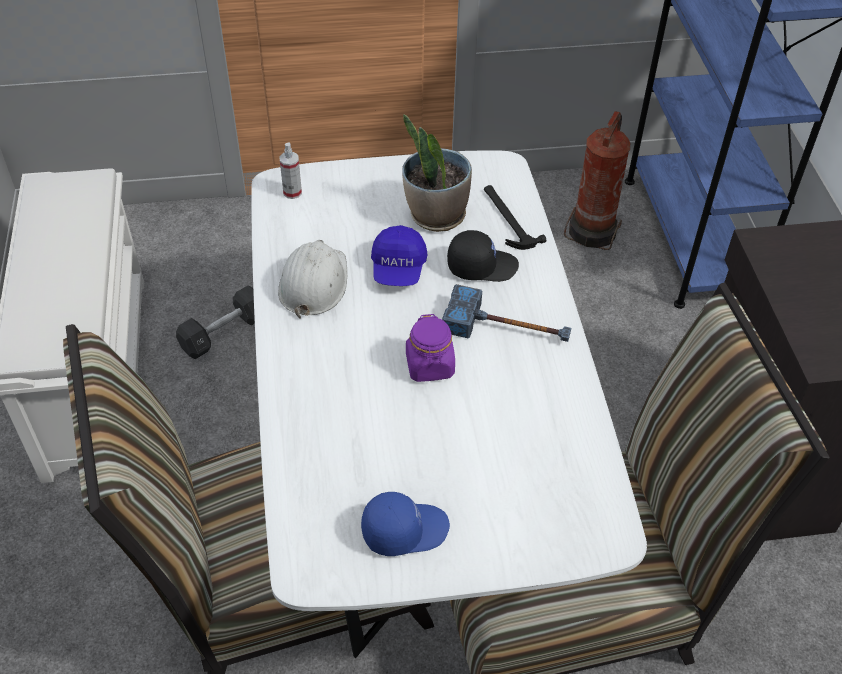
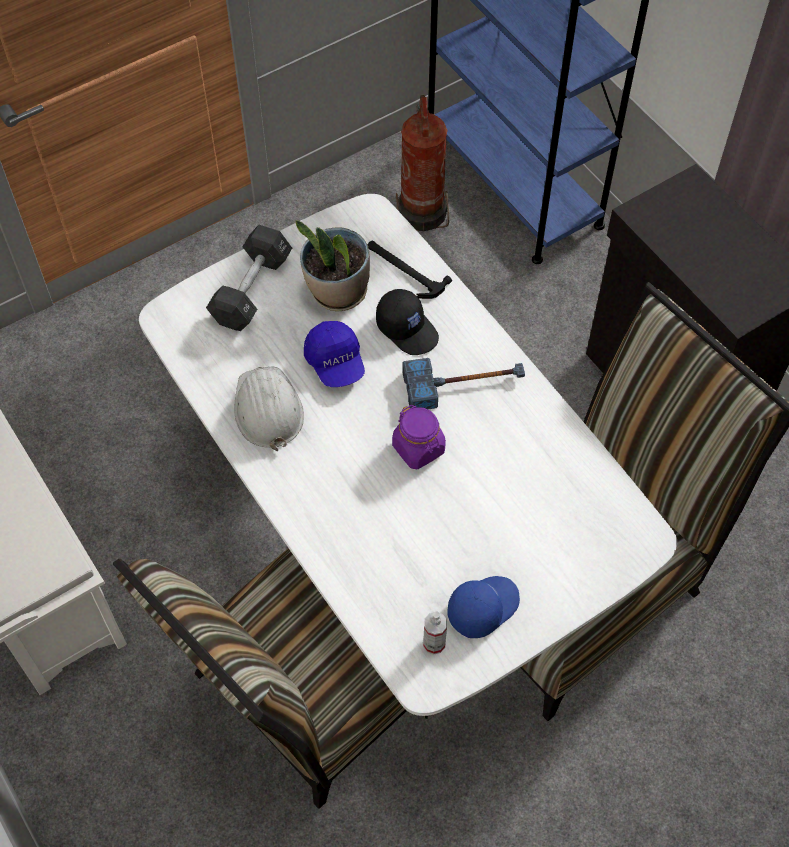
camera: 25 degrees left, 10 degrees up
(224, 333) = (124, 465): black dumbbell -> black dumbbell (251, 290)
(292, 192) = (187, 320): spray bottle -> spray bottle (434, 643)
(481, 265) = (408, 329): black cap -> black cap turned 75 degrees clockwise

